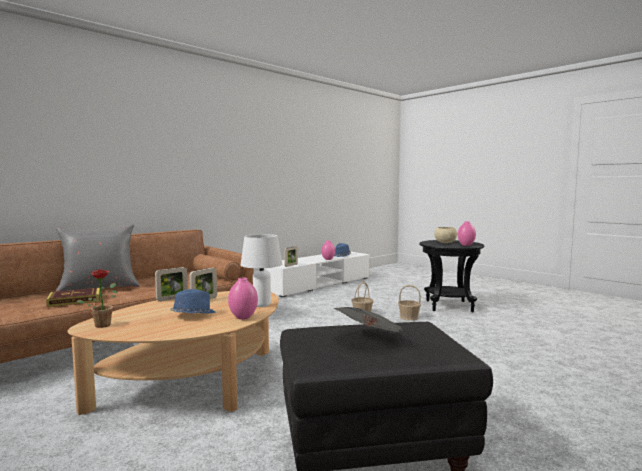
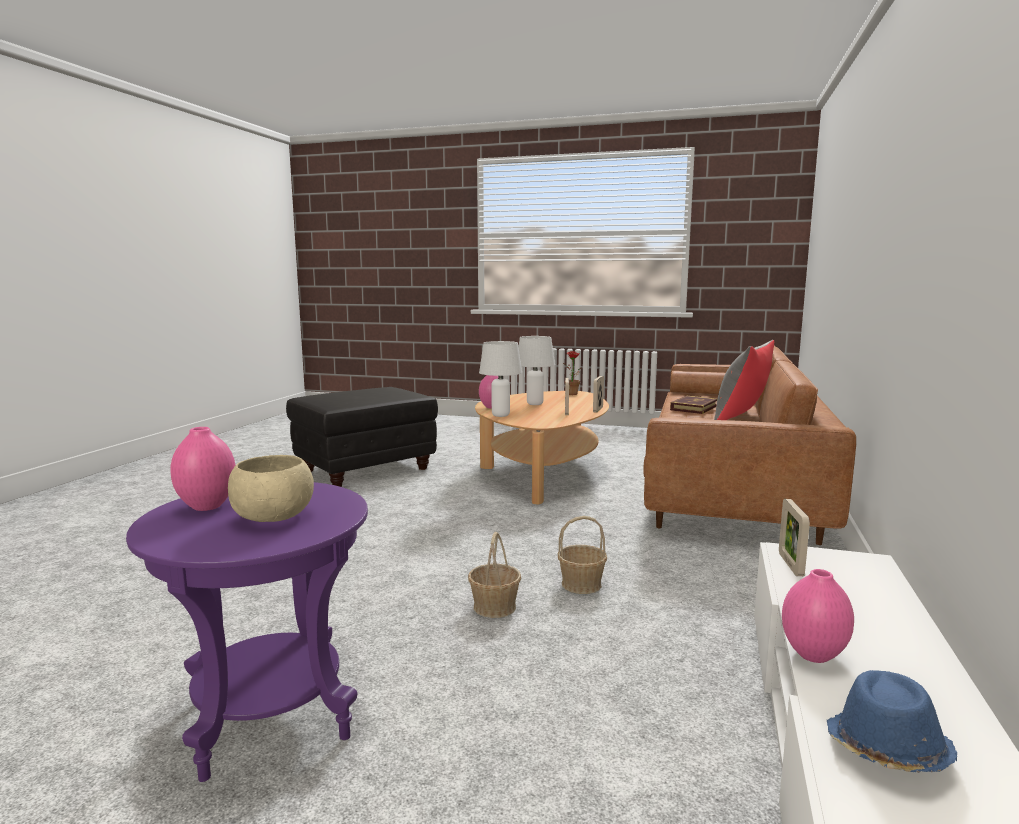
camera: 150 degrees right, 5 degrees up
(192, 315) = (535, 404): blue hat -> white table lamp
(371, 338) = (365, 395): newspaper -> none
(409, 317) = (383, 621): basket -> basket (581, 584)
(449, 306) = (270, 719): black side table -> purple side table

